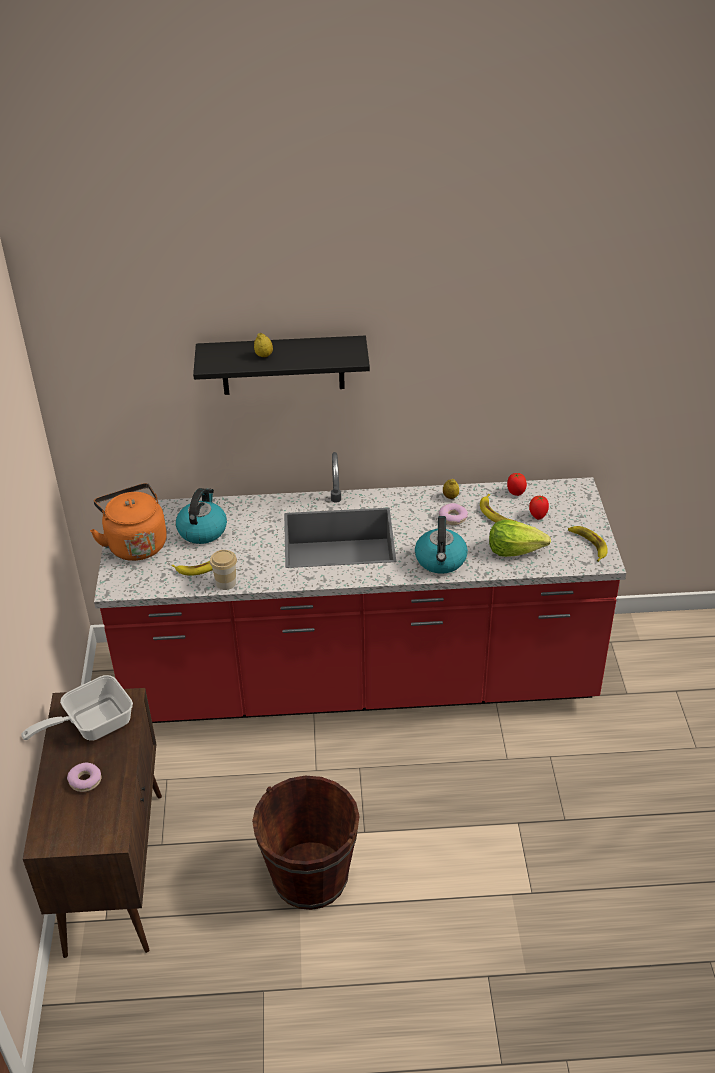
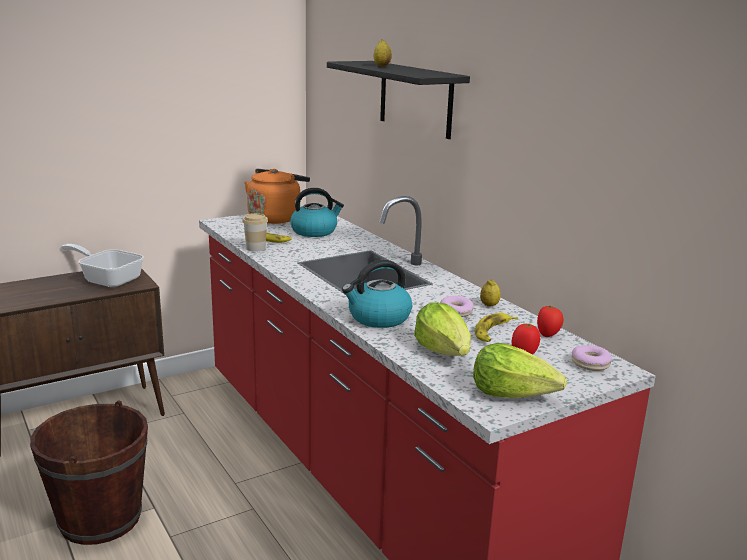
camera: 60 degrees right, 20 degrees down
(85, 780) = (46, 289): donut -> donut (590, 363)
(588, 544) = (513, 394): banana -> lettuce

